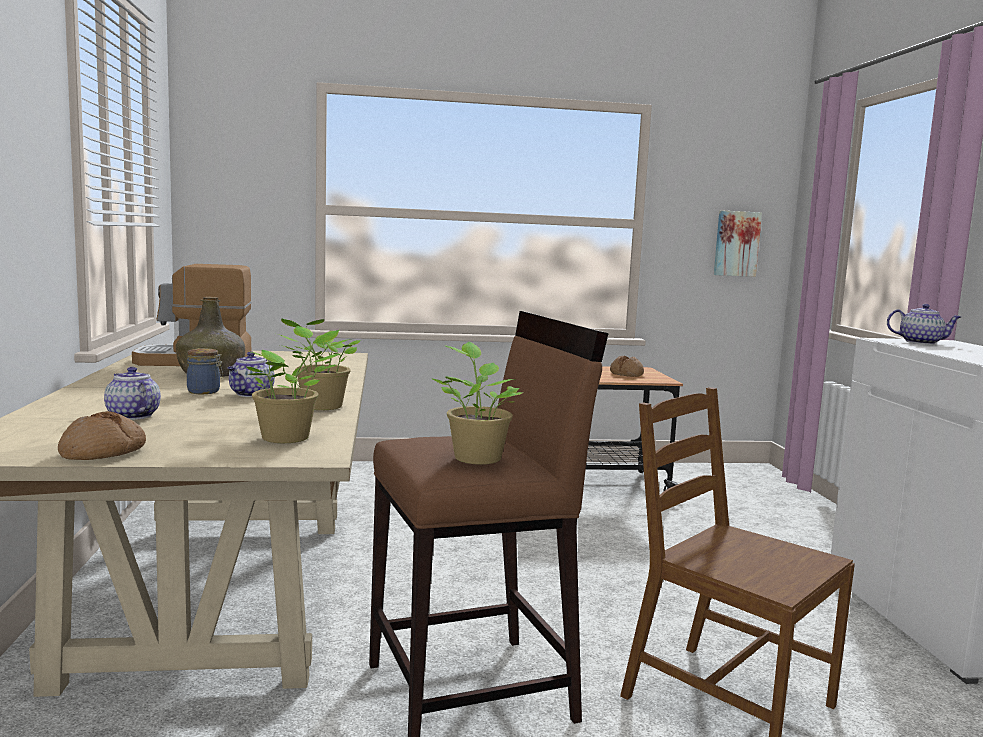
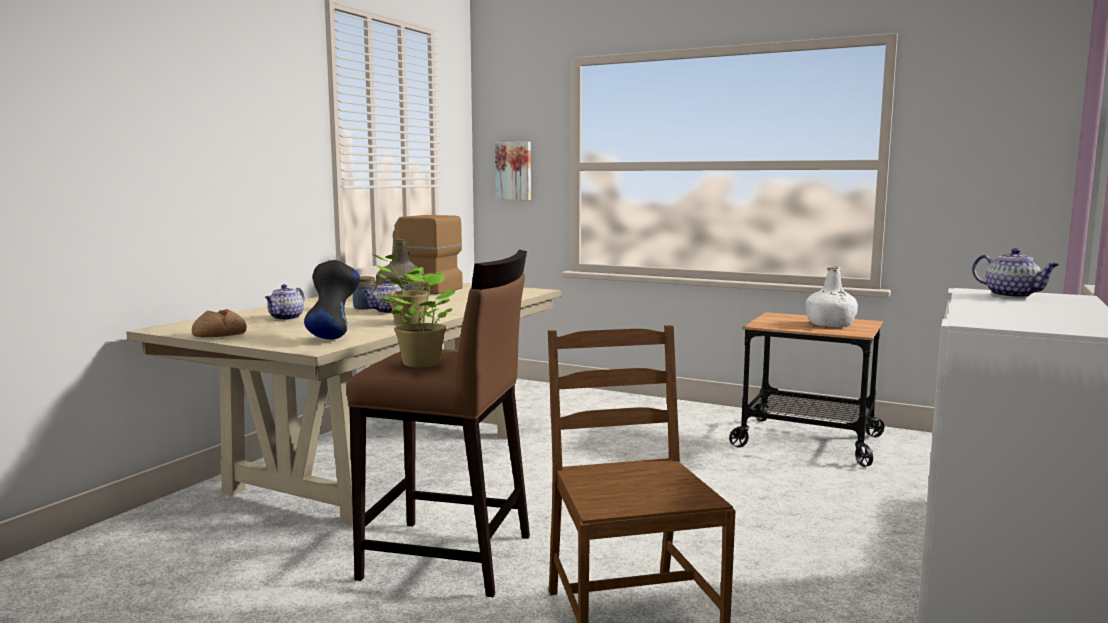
camera: 35 degrees right, 0 degrees up
(132, 416) = (286, 318): teapot -> teapot turned 150 degrees counterclockwise
(289, 437) = (333, 337): potted plant -> black vase
(626, 374) = (830, 325): bread -> white bottle
(736, 243) = (1013, 181): picture -> picture (514, 171)

